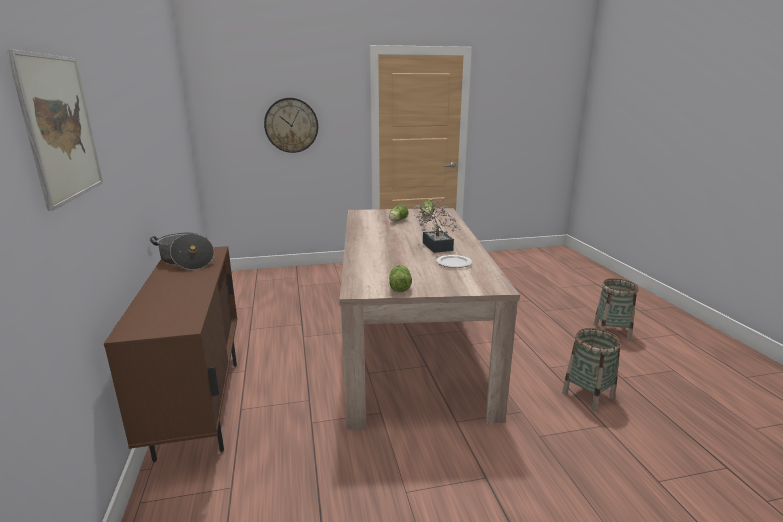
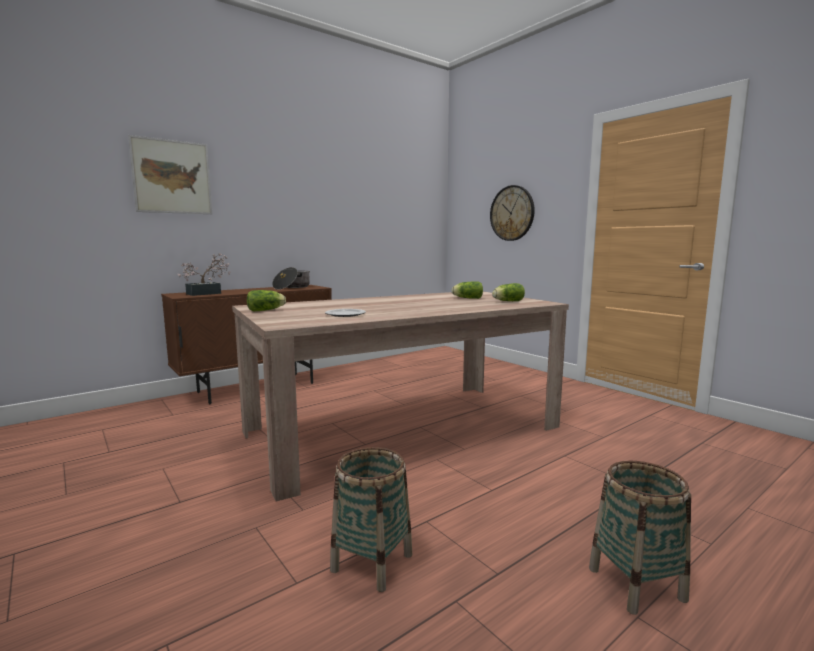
camera: 65 degrees right, 10 degrees down
(436, 245) = (398, 308): potted plant -> potted plant (208, 293)

